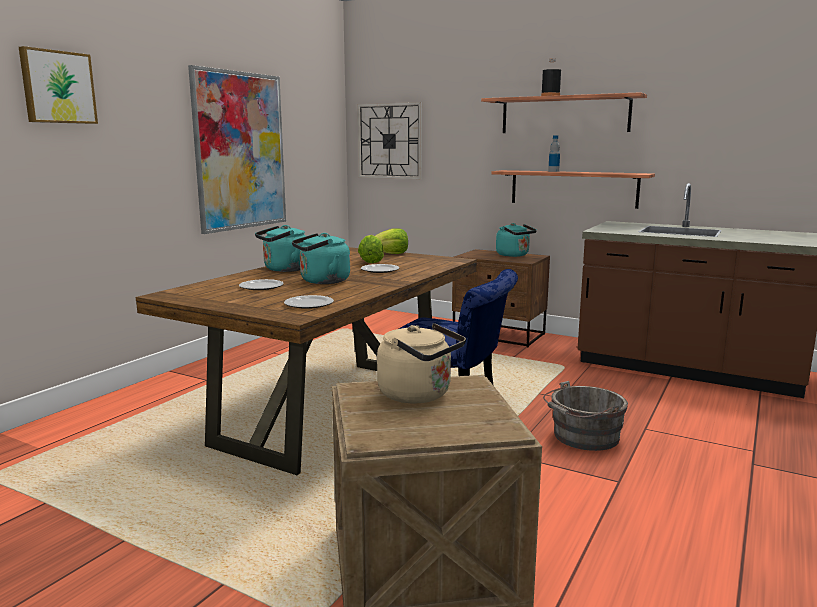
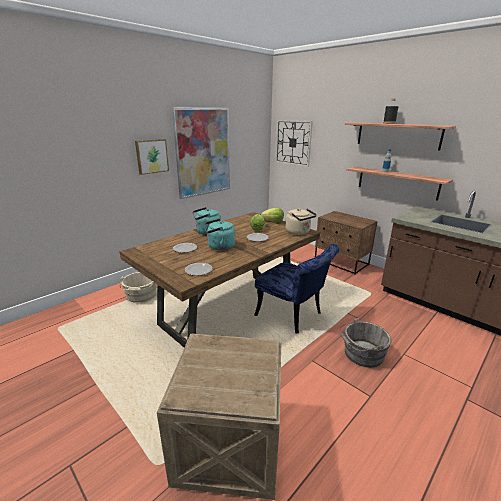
camera: 15 degrees right, 10 degrees up
(57, 87) = (95, 127): picture -> picture (151, 156)
(148, 413) = (141, 296): none -> beige bucket
(419, 395) = (230, 355): beige kettle -> beige kettle (299, 232)
(514, 255) = (355, 219): turquoise kettle -> none

